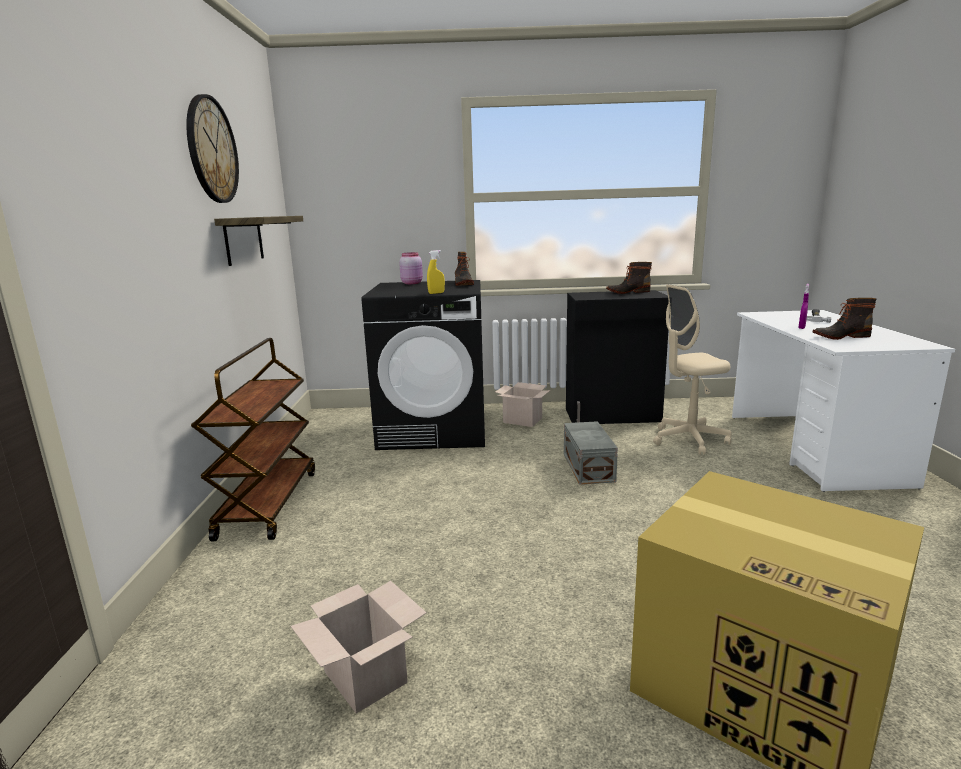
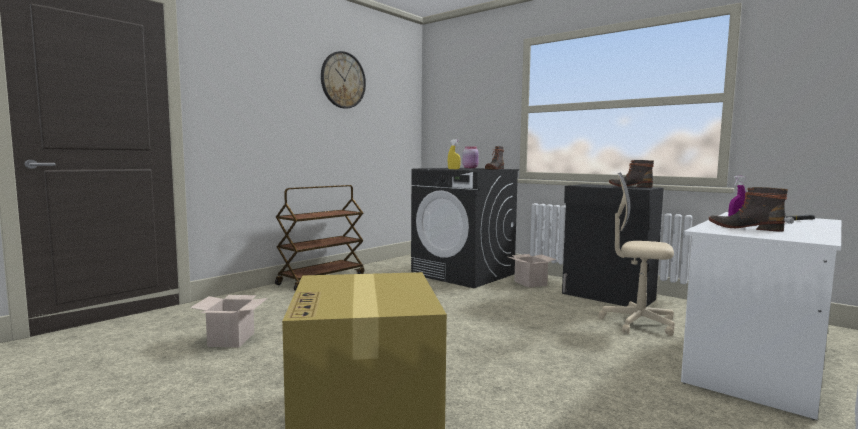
camera: 40 degrees right, 10 degrees down
(243, 240) = (363, 131): shelf -> none
(589, 467) = (516, 313): grey storage box -> none

